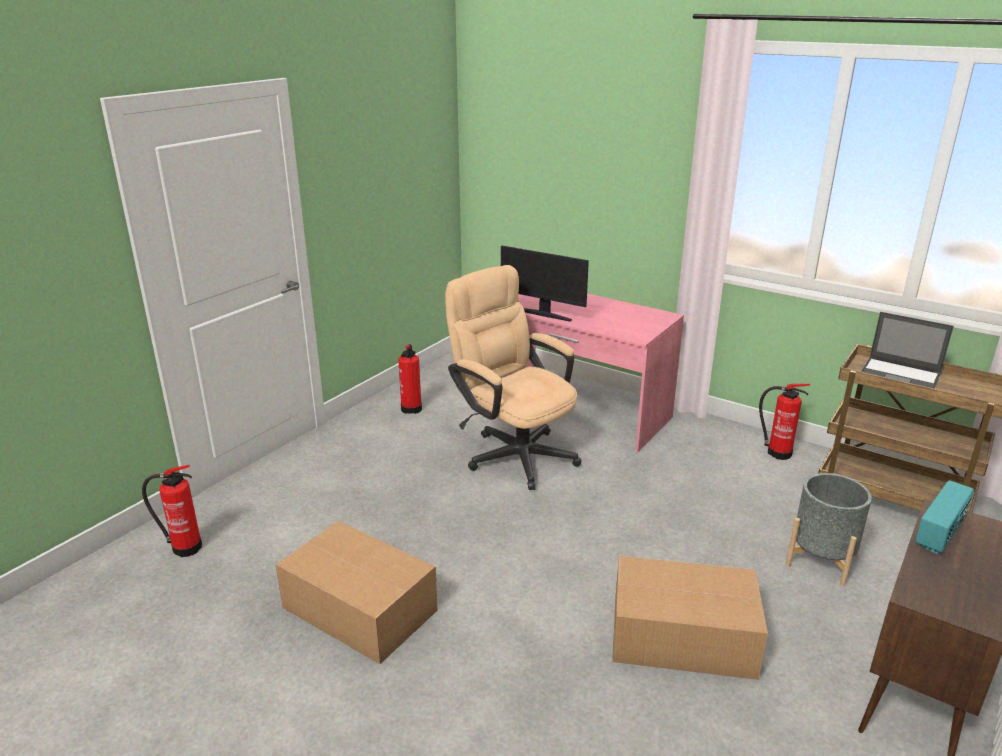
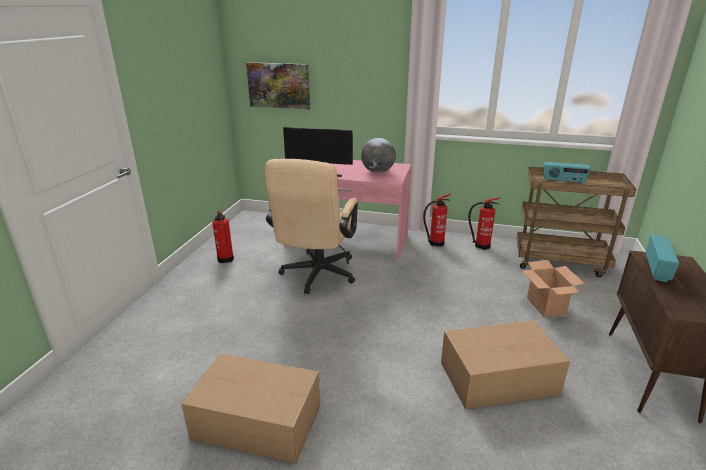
camera: 20 degrees left, 0 degrees up
(184, 547) = (73, 409): fire extinguisher -> fire extinguisher (435, 243)
(514, 452) = (316, 276): beige office chair -> beige office chair turned 105 degrees counterclockwise
(521, 182) = (279, 85): none -> picture
(625, 321) = (377, 172): none -> globe
(821, 560) = (546, 306): grey planter -> cardboard box
(900, 376) = (563, 182): laptop -> radio

